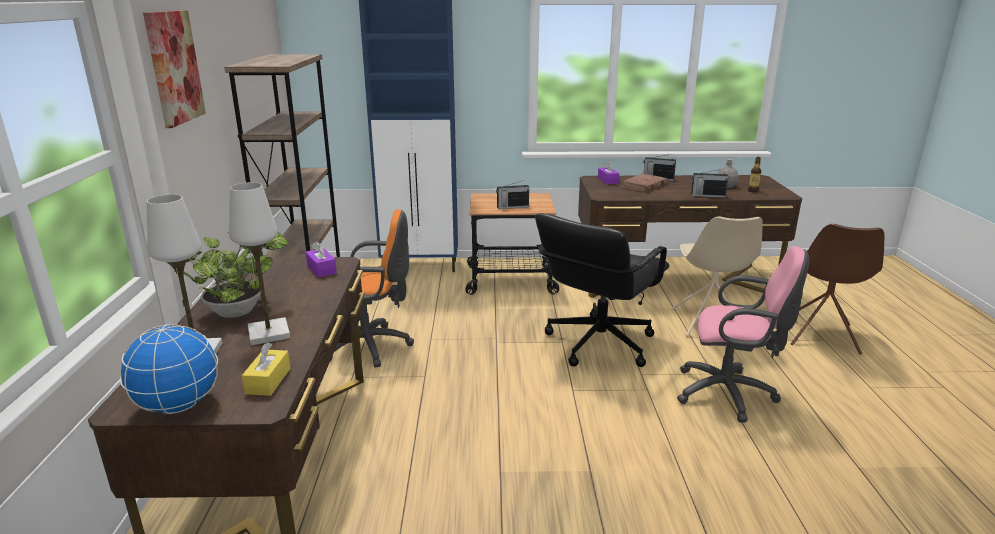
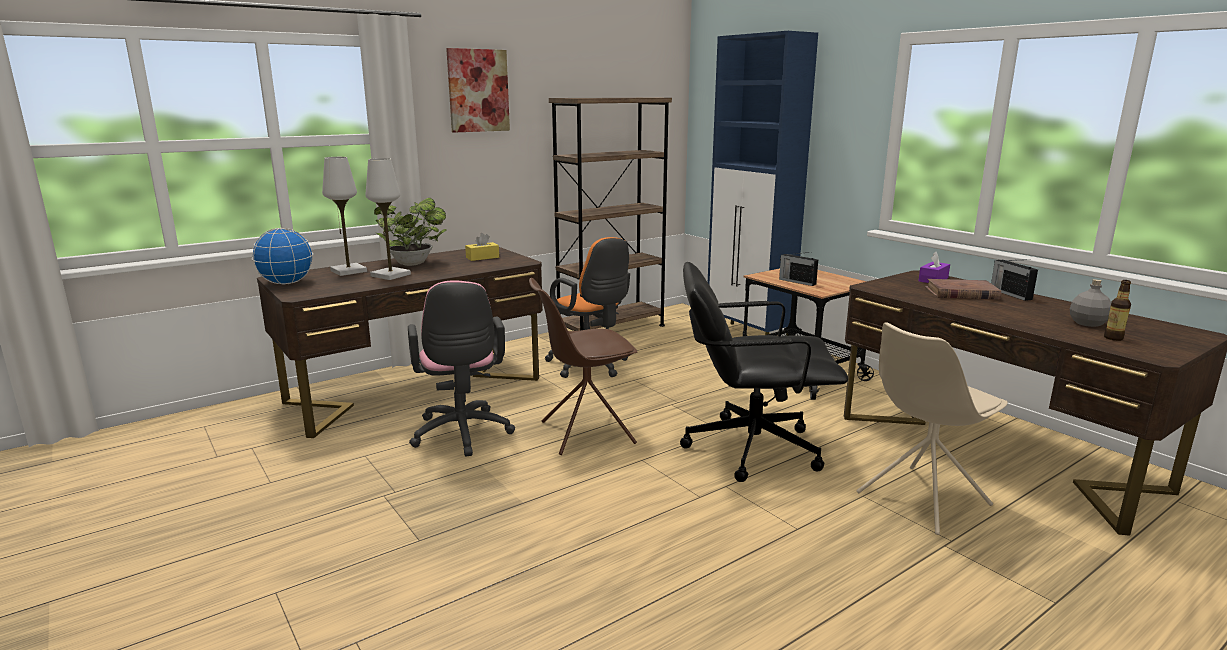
camera: 55 degrees right, 5 degrees down
(268, 381) = (329, 289): yellow tissue box -> yellow tissue box (482, 257)
(321, 269) = (504, 261): purple tissue box -> none
(707, 195) = (1012, 321): radio -> none
(730, 394) = (766, 550): pink office chair -> pink office chair (462, 435)
(820, 335) = (1064, 597): brown chair -> brown chair (585, 433)

